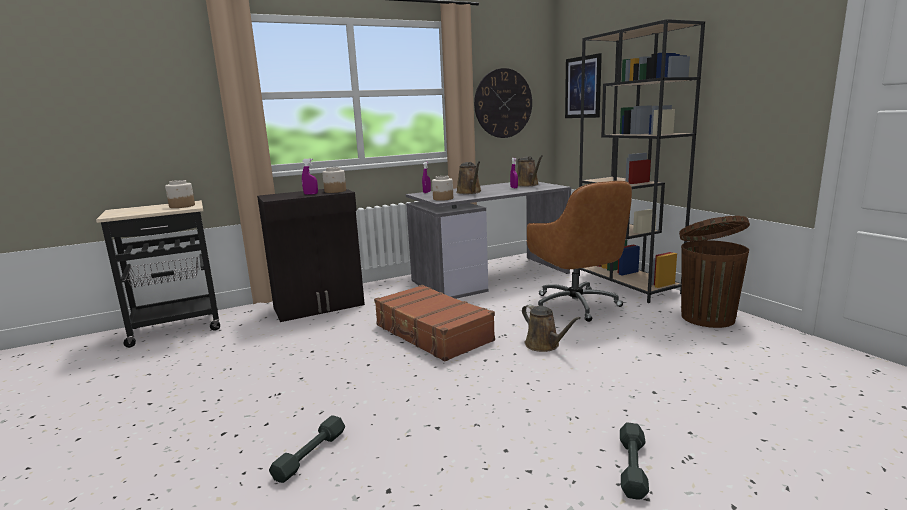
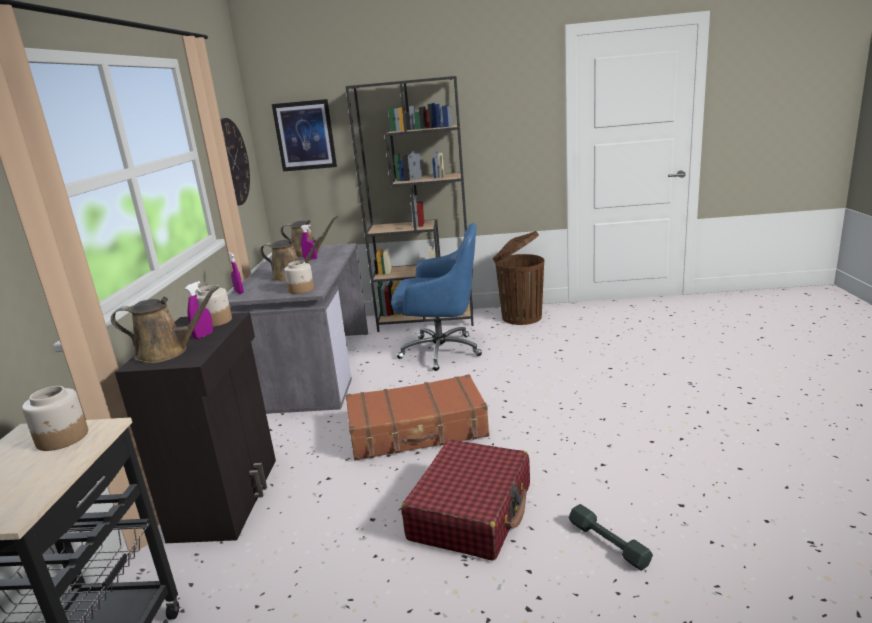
camera: 60 degrees left, 5 degrees up
(333, 382) = (471, 512): none -> red suitcase
(544, 345) = (503, 384): brown watering can -> brown watering can (167, 352)
(574, 305) = (441, 351): brown office chair -> blue office chair
(633, 467) = (692, 402): grey dumbbell -> none

